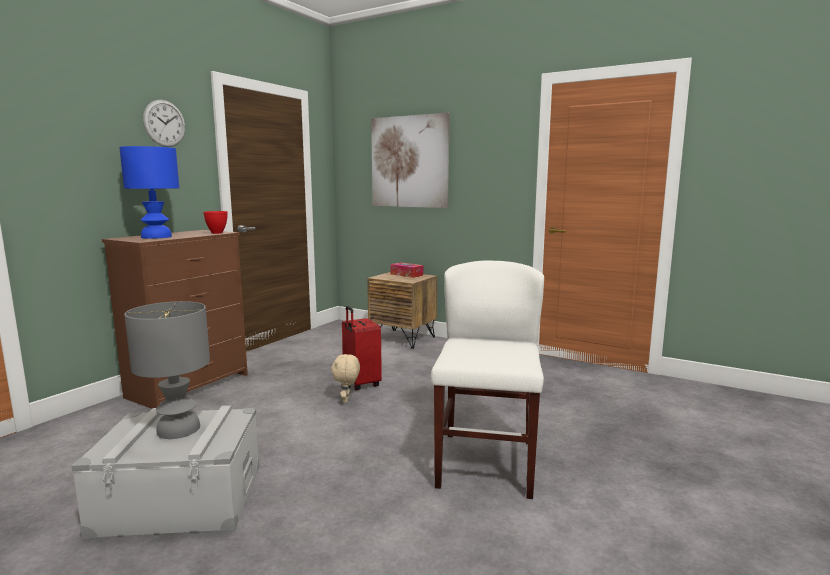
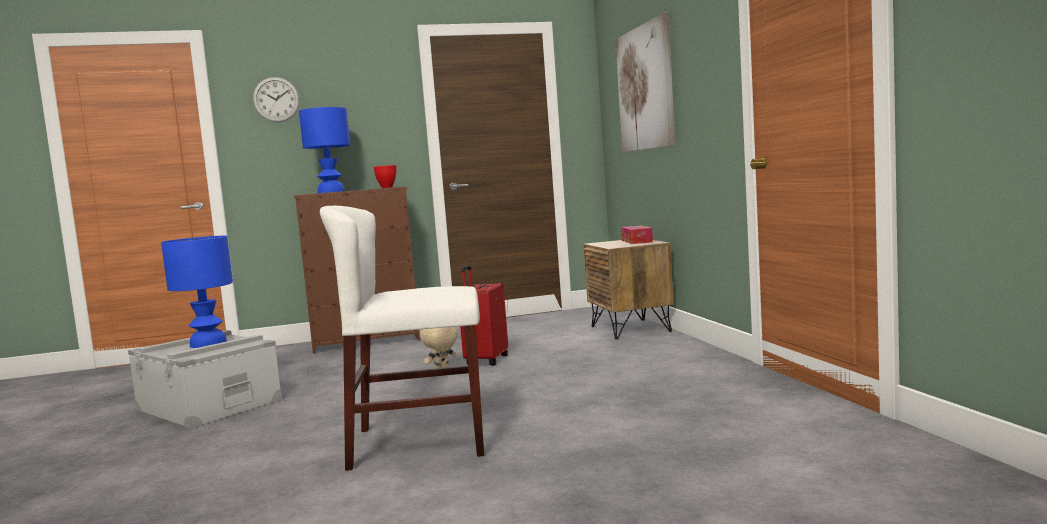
camera: 45 degrees right, 5 degrees down
(164, 123) = (363, 85): wall clock -> wall clock (276, 99)
(177, 429) = (207, 344): grey table lamp -> blue table lamp
(486, 463) = (419, 442): white chair -> white chair turned 150 degrees counterclockwise

